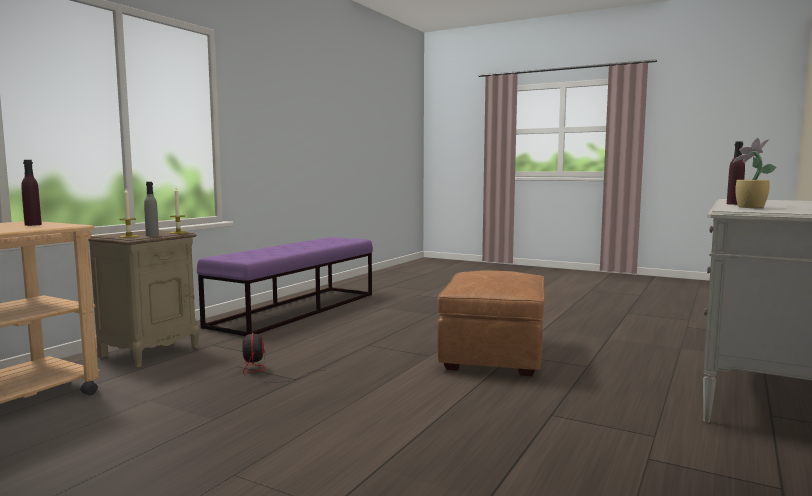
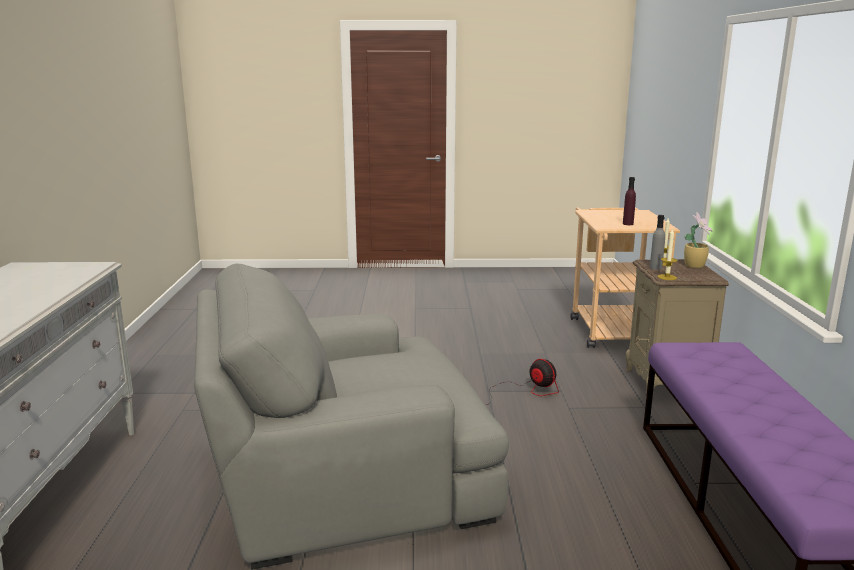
camera: 150 degrees right, 10 degrees up
(494, 354) = (343, 478): brown ottoman -> grey armchair
(734, 204) = (36, 301): purple bottle -> none
(749, 207) = (56, 280): potted plant -> potted plant (695, 266)

